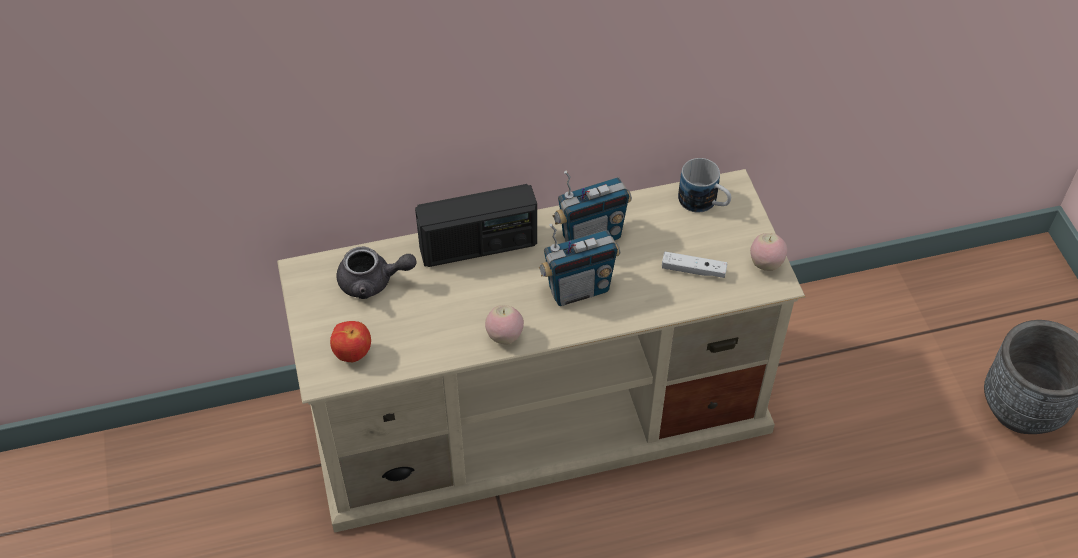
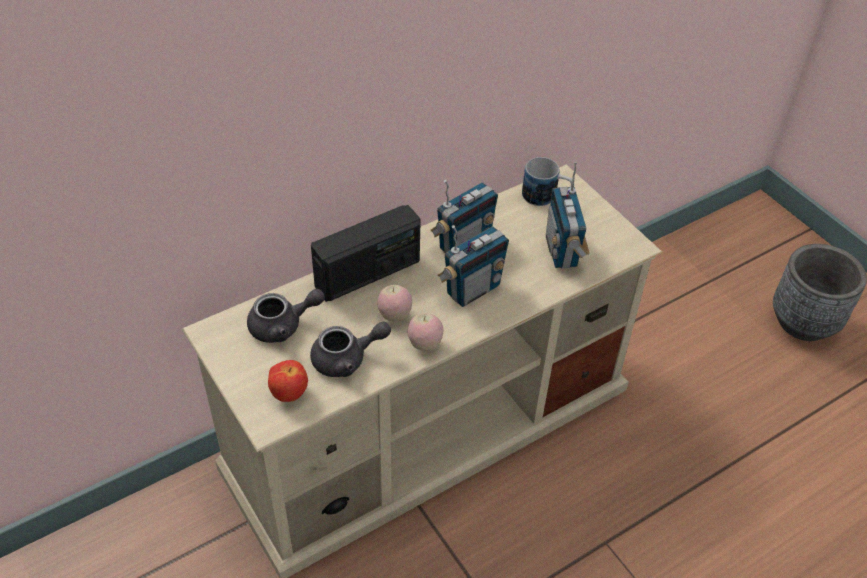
camera: 20 degrees left, 5 degrees down
(421, 332) = (347, 359): none -> grey teapot
(693, 270) = (562, 251): white game controller -> radio
(765, 264) = (619, 233): apple -> apple (394, 315)

